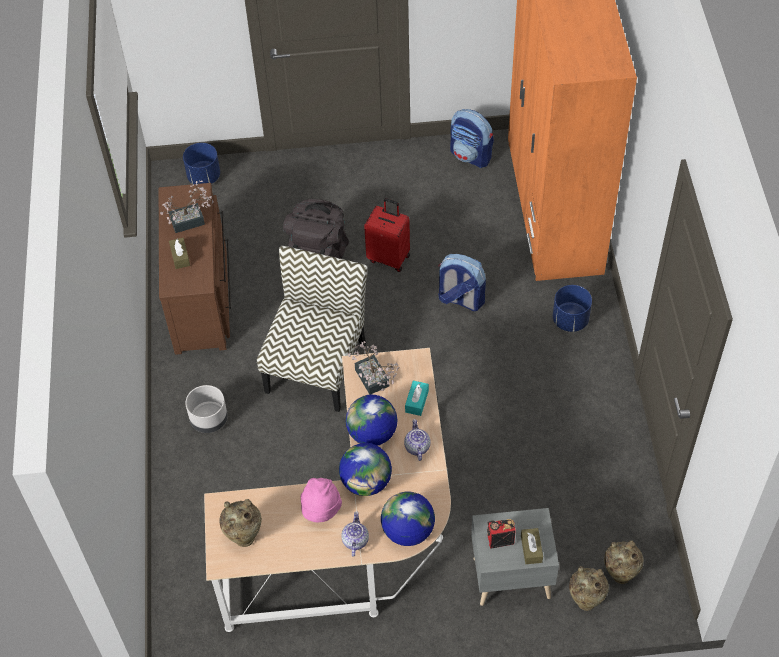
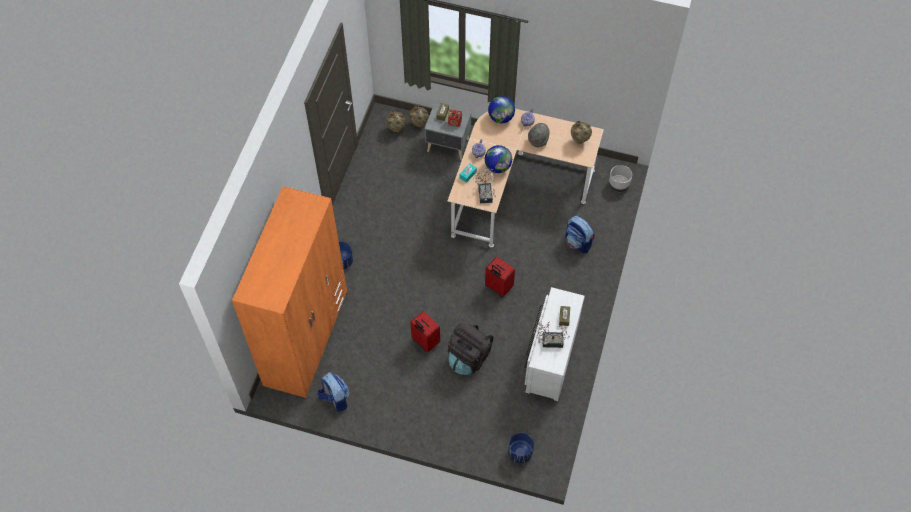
camera: 160 degrees left, 5 degrees up
(202, 297) = (550, 357): brown dresser -> white dresser
(209, 419) = (570, 277): grey planter -> grey planter (619, 185)
(316, 365) = (498, 287): chair -> red suitcase
(321, 510) = (538, 140): pink hat -> grey hat
(366, 482) = (511, 145): globe -> none
(460, 299) = (396, 297): backpack -> backpack (578, 242)

